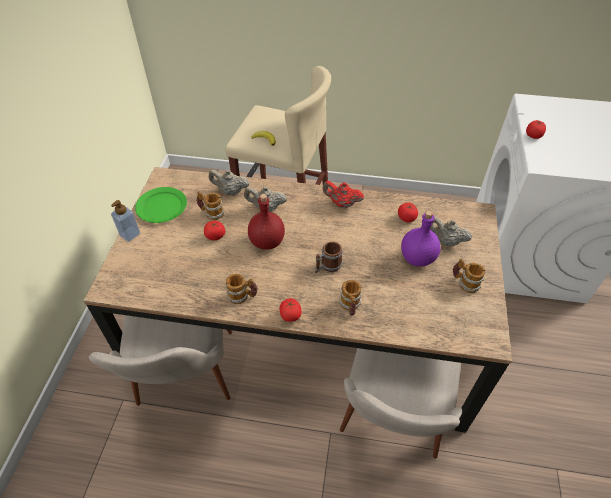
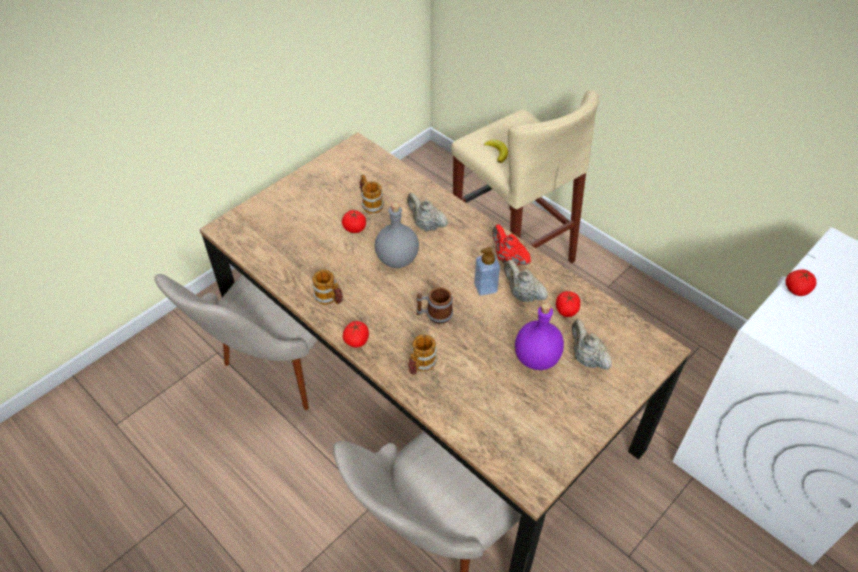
camera: 35 degrees right, 0 degrees up
(130, 234) = (282, 188): soap dispenser -> soap dispenser (485, 287)
(162, 206) = (331, 175): green plate -> none
(230, 191) = (406, 191): beige teapot -> beige teapot (522, 294)
(267, 241) = (398, 259): red bottle -> grey bottle
(465, 282) = (564, 412): mug -> none

